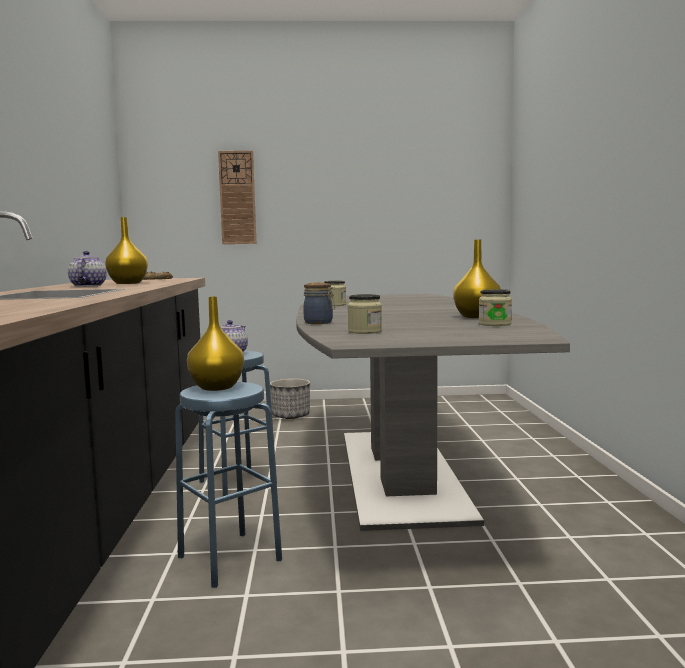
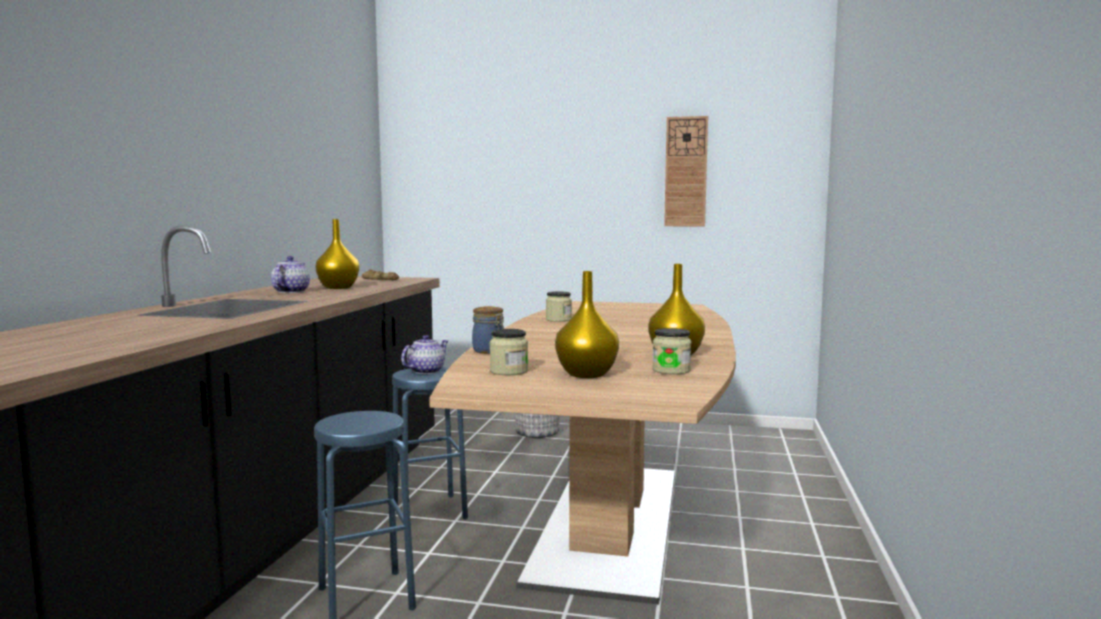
camera: 15 degrees right, 0 degrees up
(217, 387) = (358, 418): yellow vase -> yellow vase (587, 375)
(237, 198) = (499, 184): wall clock -> wall clock (686, 172)
(400, 473) = (609, 522): grey dining table -> brown dining table

